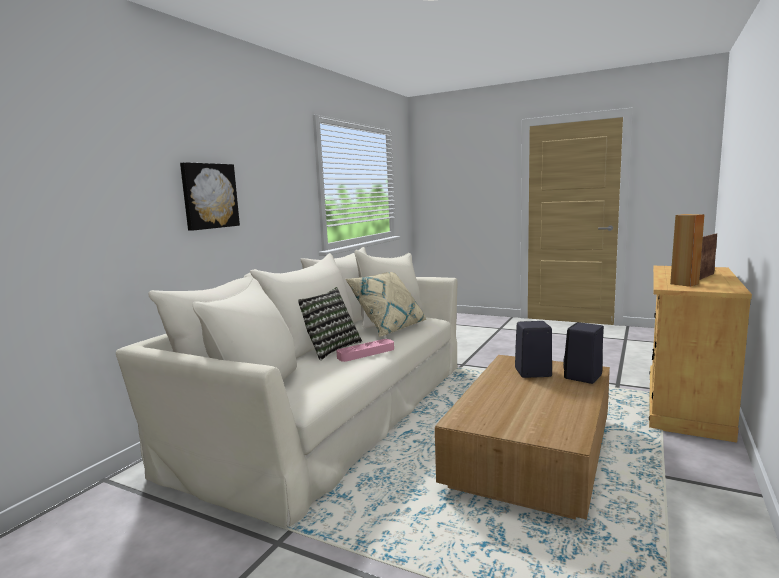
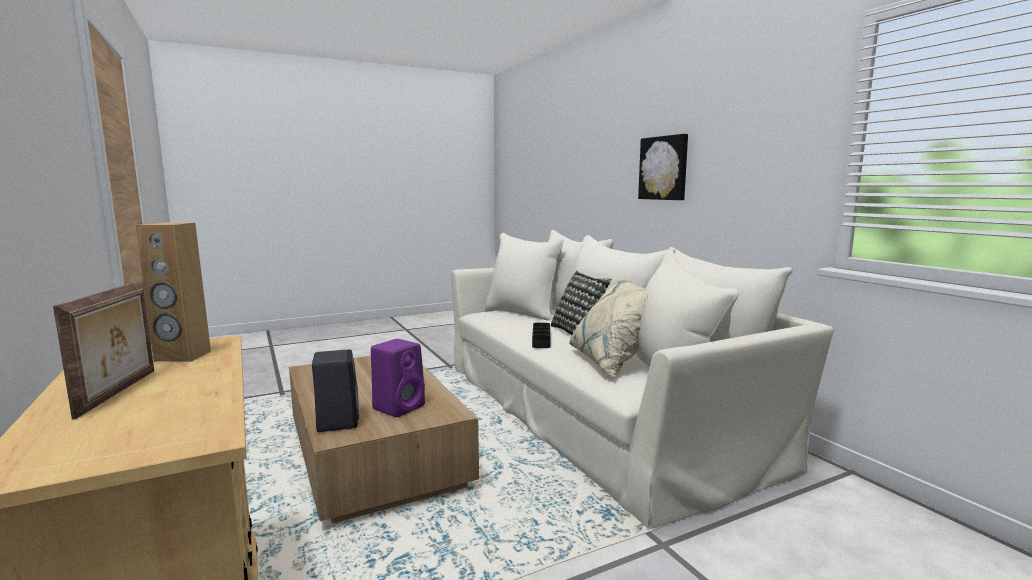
camera: 125 degrees right, 0 degrees up
(366, 353) = (541, 338): pink tray -> black tray
(531, 373) = (399, 407): black speaker -> purple speaker

